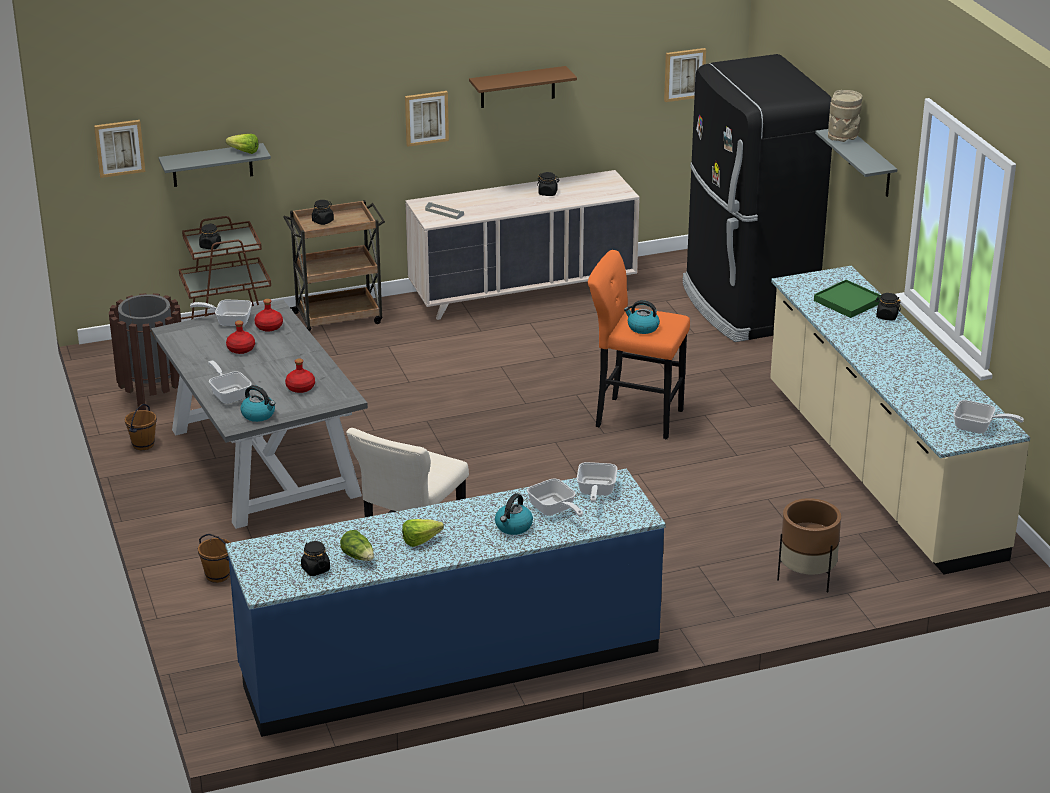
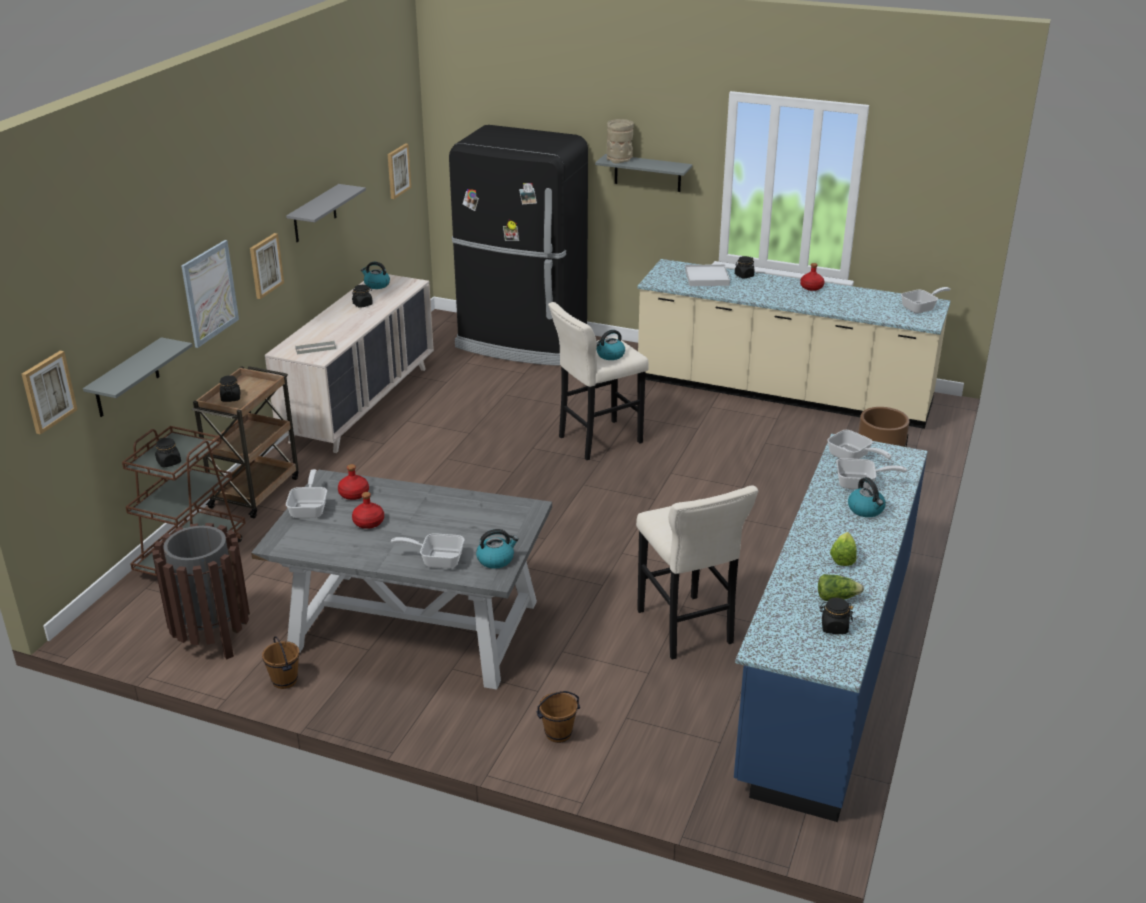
camera: 50 degrees left, 0 degrees up
(229, 321) = (310, 508): frying pan -> frying pan turned 135 degrees clockwise
(242, 151) = (158, 350): lettuce -> none
(300, 387) = (481, 521): red bottle -> red bottle (811, 287)
(337, 122) = (209, 293): none -> picture
(517, 87) = (314, 214): brown shelf -> grey shelf
(592, 181) = (376, 285): none -> kettle
(634, 417) = (596, 441): orange stool -> beige stool
(848, 301) = (707, 278): green tray -> white tray

